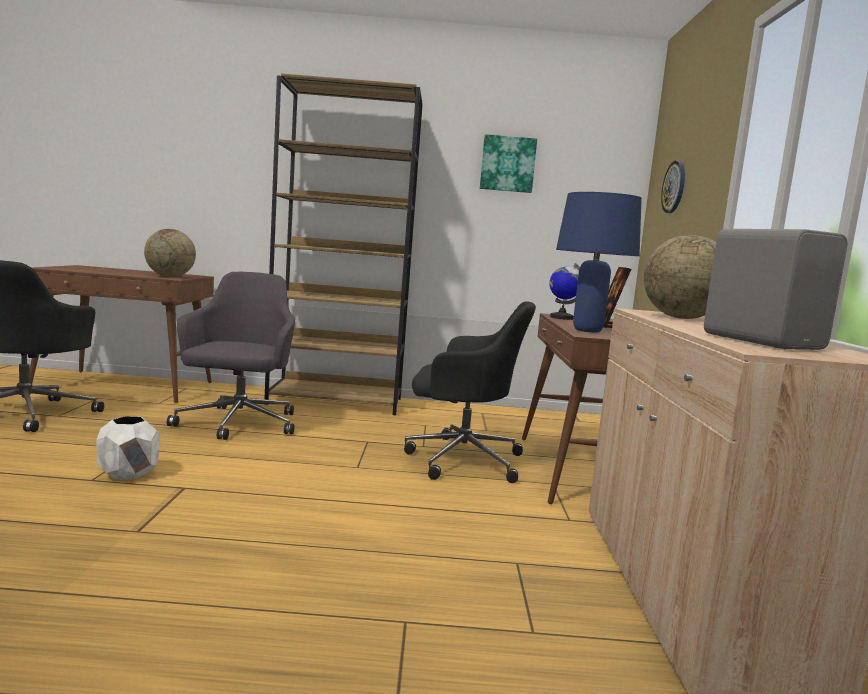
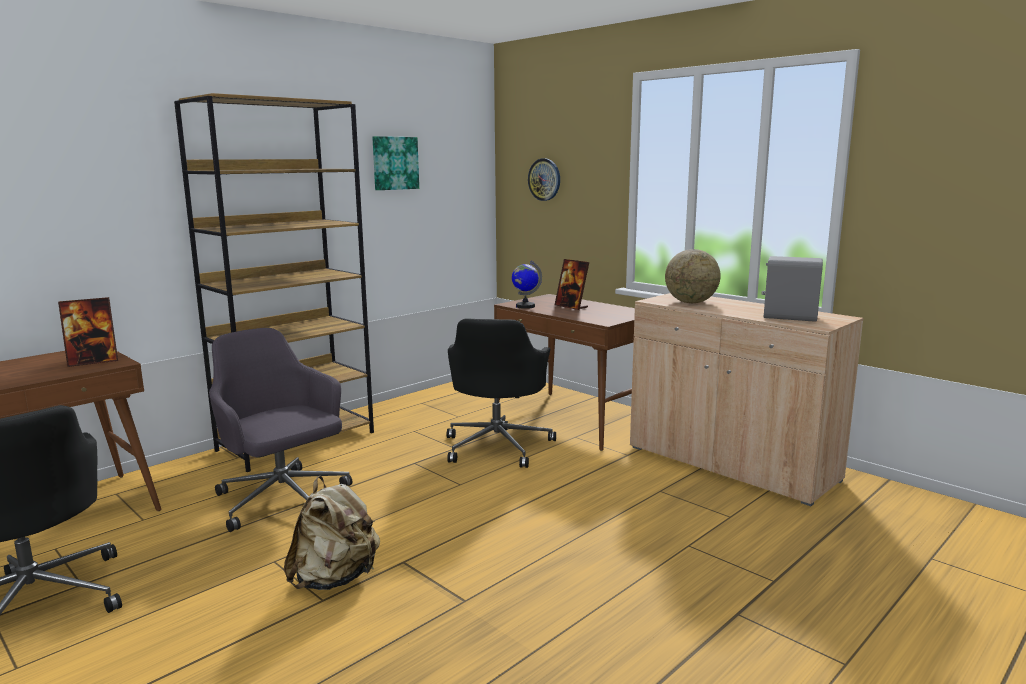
camera: 45 degrees left, 5 degrees up
(129, 474) = (335, 579): white planter -> beige backpack
(170, 276) = (93, 361): globe -> picture frame
(461, 459) = (498, 446): black office chair -> black office chair turned 135 degrees clockwise
(587, 331) = (588, 317): blue table lamp -> none

